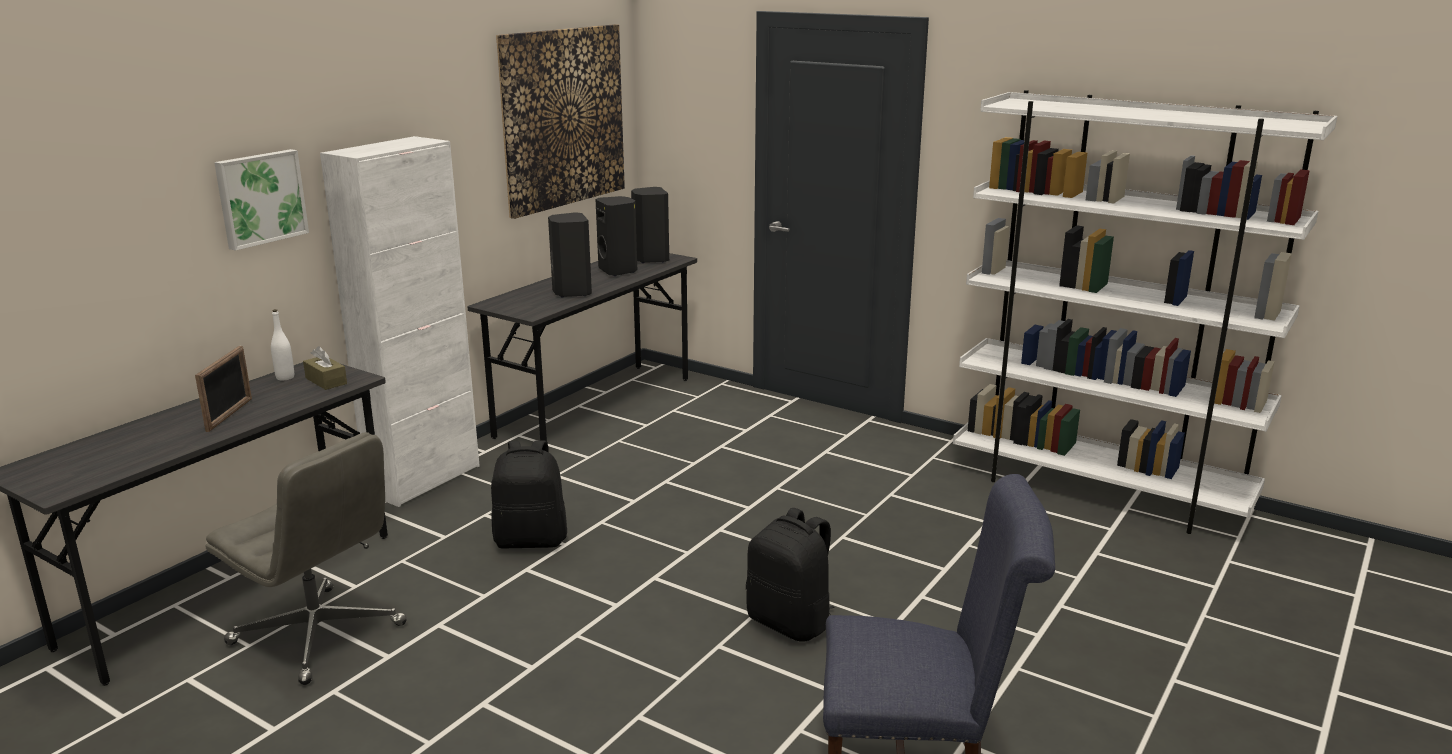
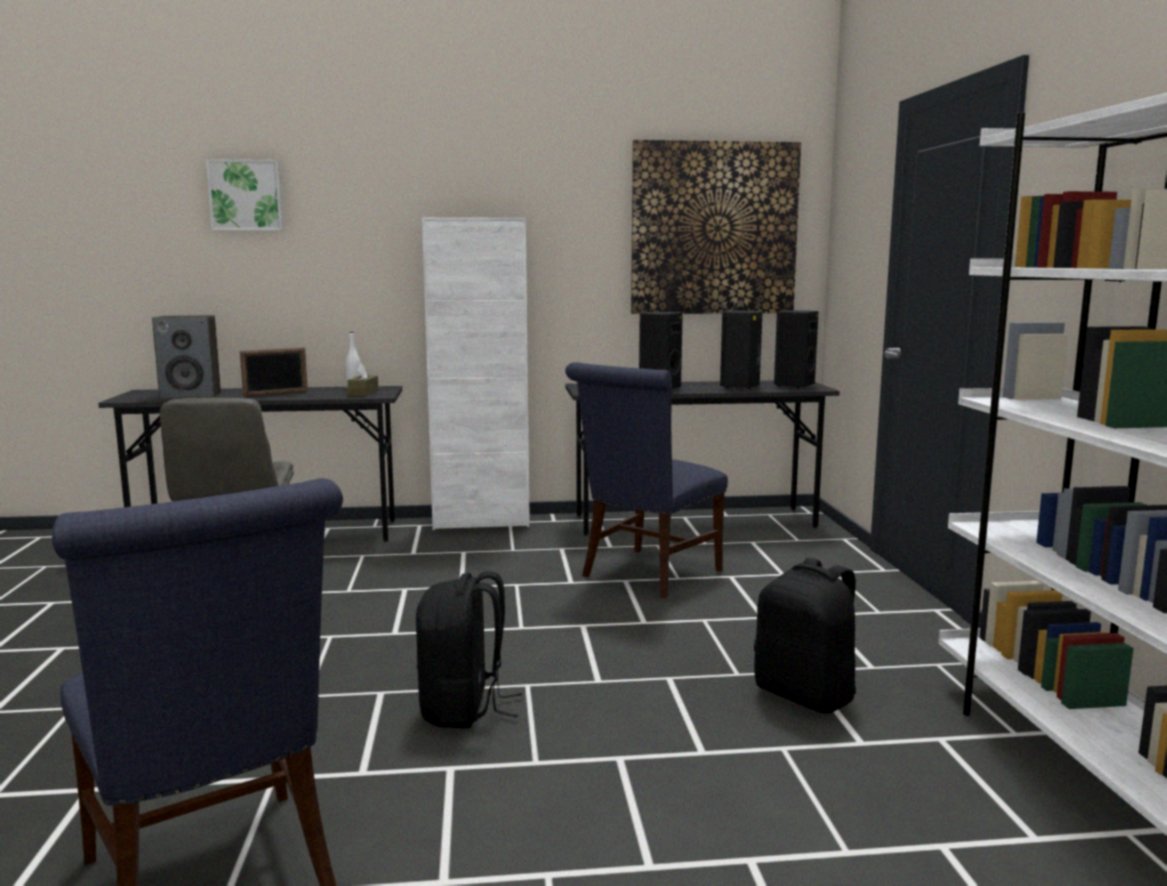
camera: 50 degrees right, 10 degrees down
(132, 453) = (191, 396): none -> speaker
(260, 198) = (367, 247): picture -> picture (246, 195)
(531, 540) = (450, 575): black backpack -> black backpack (806, 695)
(669, 470) = (646, 575): none -> blue chair

